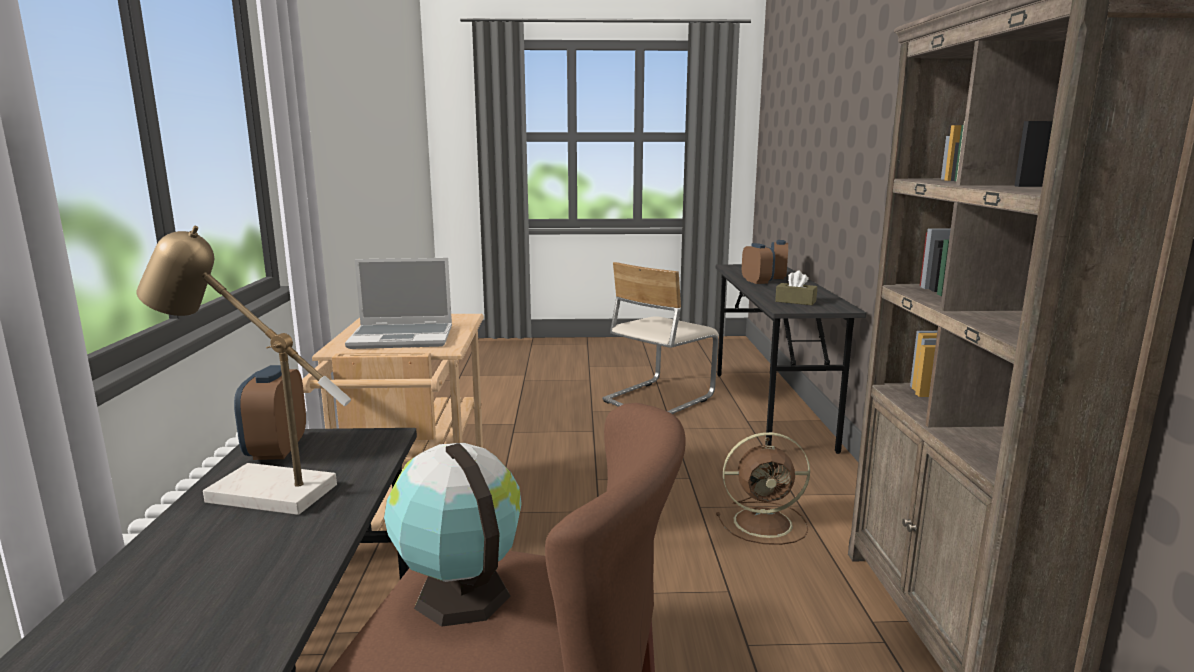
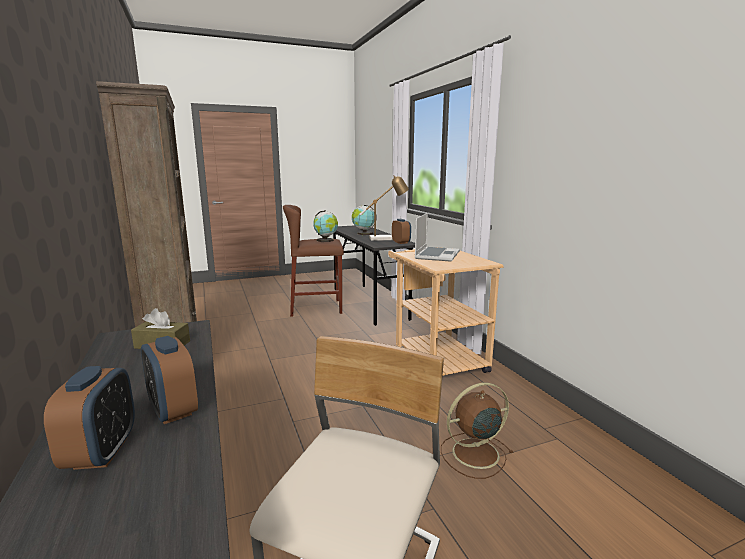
camera: 160 degrees right, 0 degrees up
(220, 590) = (363, 233): none -> globe
(403, 338) = (436, 255): laptop -> laptop turned 135 degrees clockwise
(765, 523) = (241, 395): brown fan -> brown fan (473, 454)

